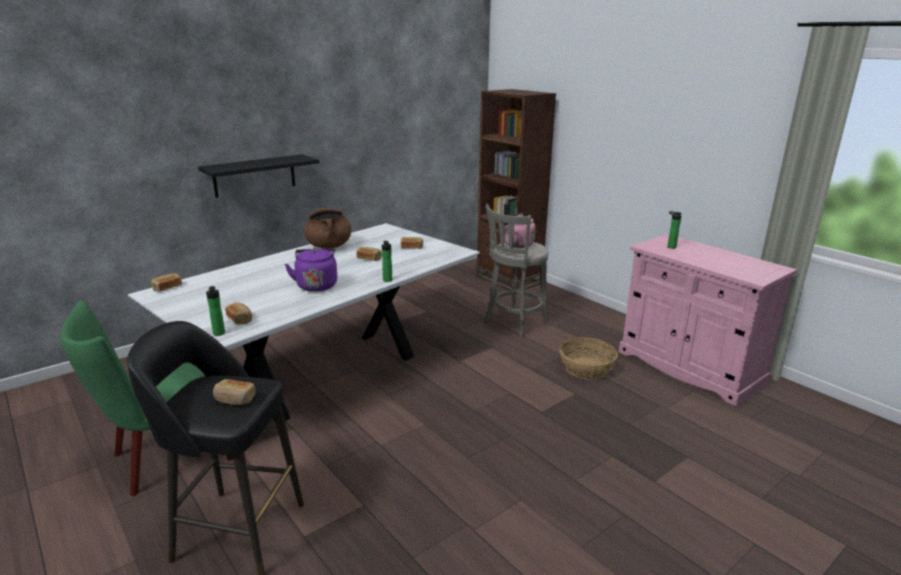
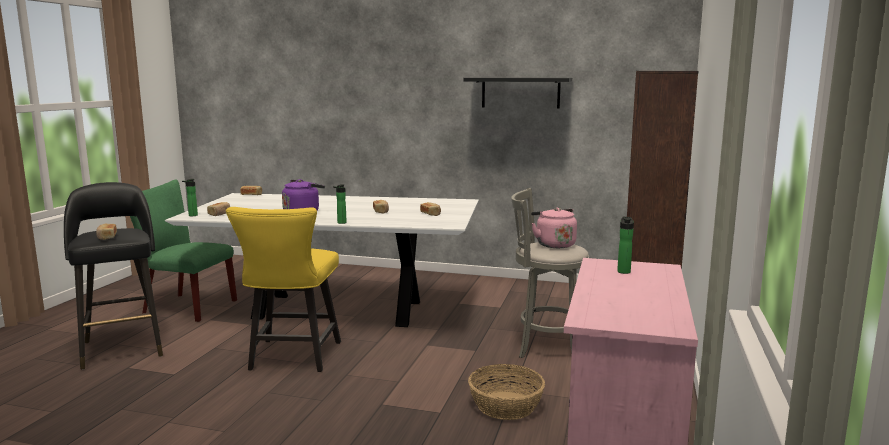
camera: 55 degrees right, 10 degrees down
(254, 175) = (396, 136): black shelf -> black shelf (520, 92)
(329, 246) = (389, 200): brown cooking pot -> none
(411, 427) = (292, 358): none -> yellow chair

